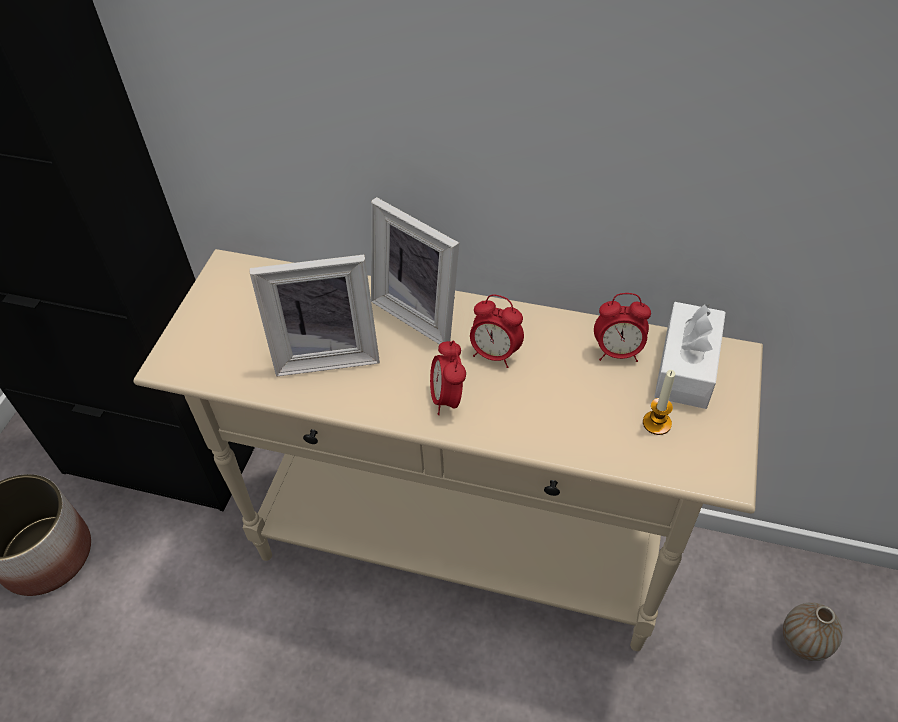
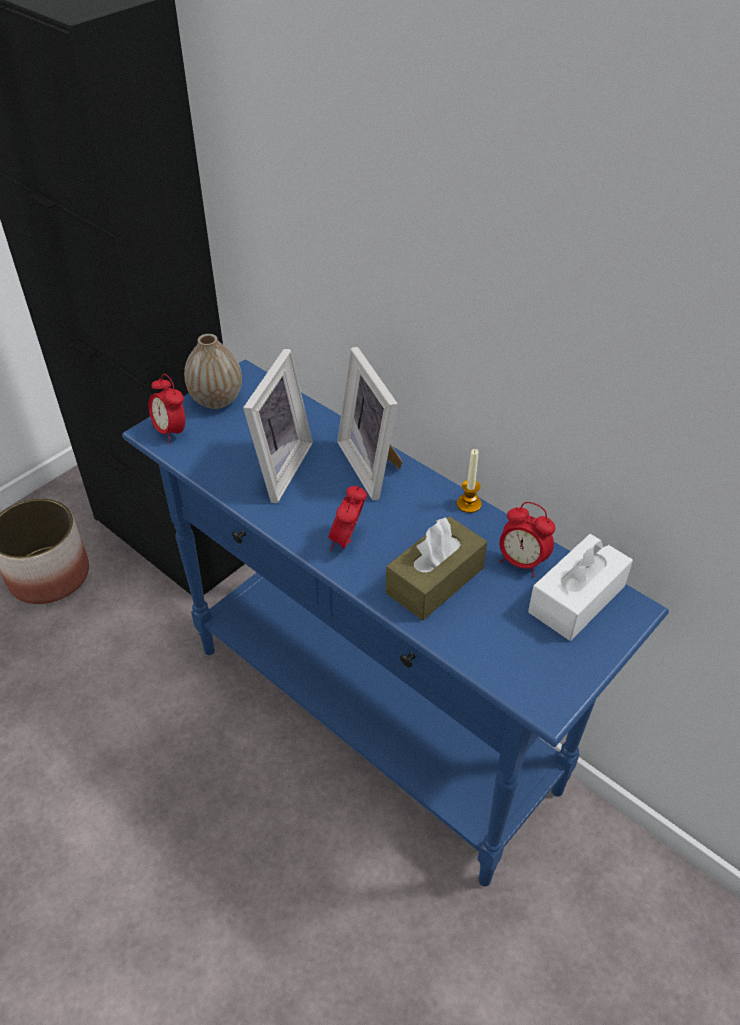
camera: 25 degrees right, 5 degrees down
(327, 352) = (276, 468): picture frame -> picture frame turned 90 degrees counterclockwise
(460, 548) = (373, 719): beige console table -> blue console table
(495, 354) = (411, 522): alarm clock -> alarm clock (171, 431)
(554, 403) = (435, 580): none -> brown tissue box
(657, 423) = (515, 634): candle -> candle (469, 504)
(803, 642) = (657, 963): vase -> vase (216, 400)

